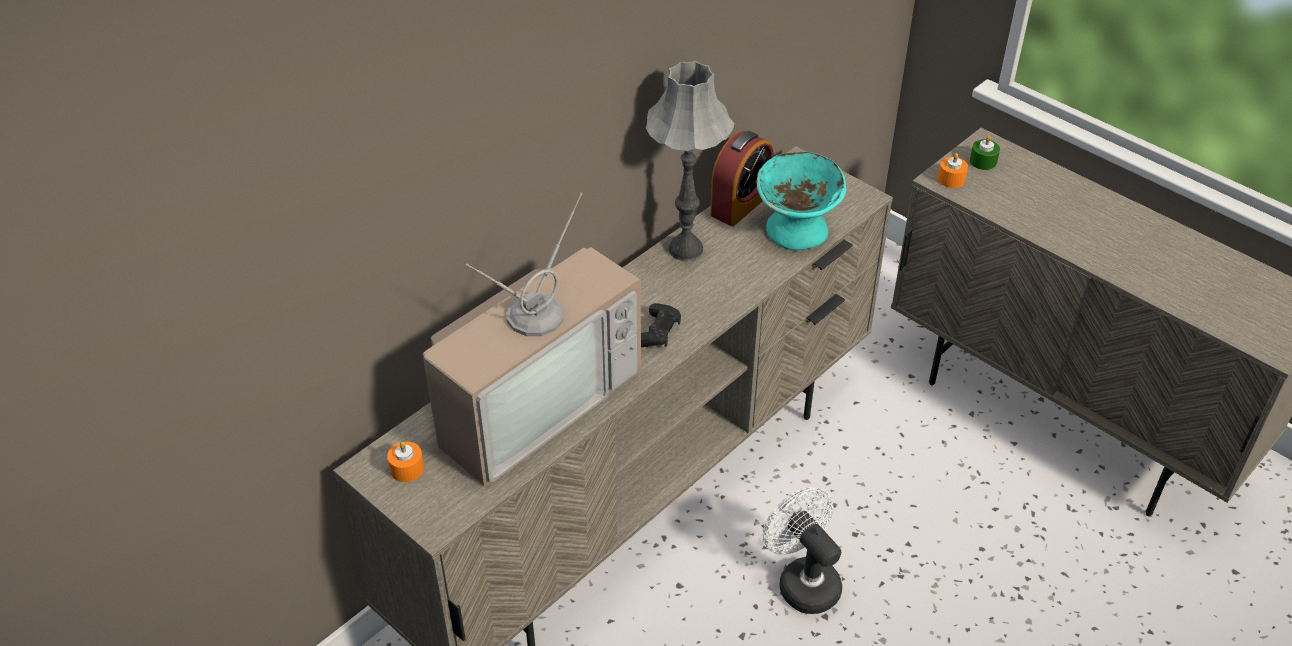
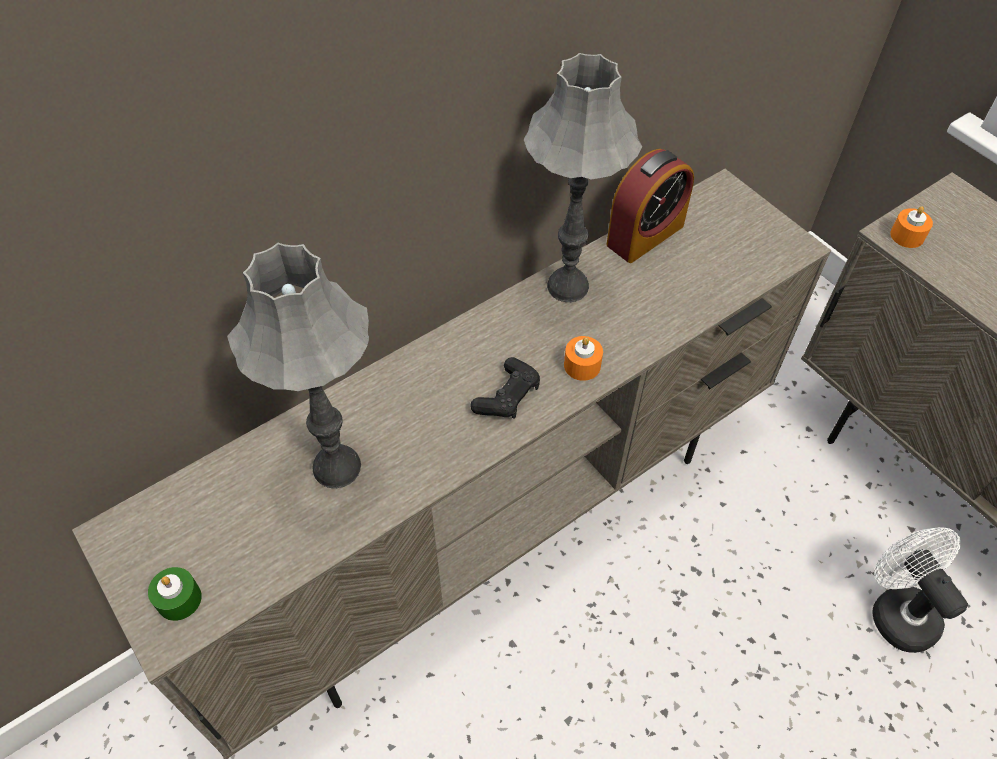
camera: 10 degrees right, 10 degrees up
(407, 469) = (158, 543): orange candle -> orange candle (582, 365)
(533, 399) = (336, 467): television -> grey table lamp
(797, 230) = (706, 279): turquoise bowl -> none
(802, 581) = (647, 662): white fan -> white fan (897, 610)
(983, 161) = (950, 217): green candle -> green candle (179, 599)

